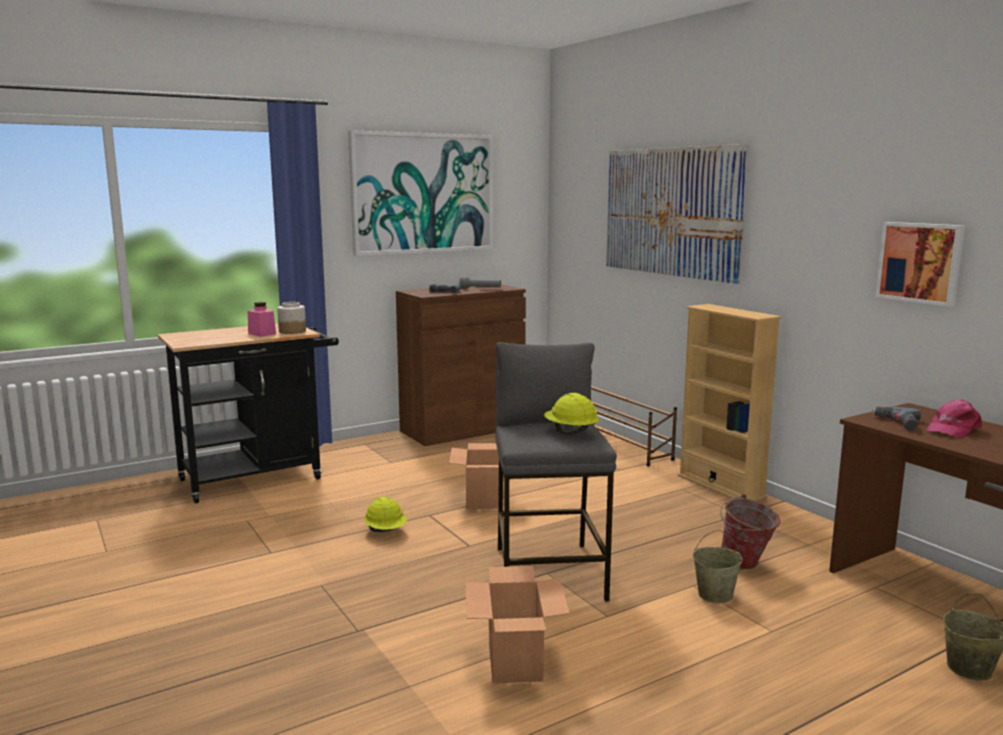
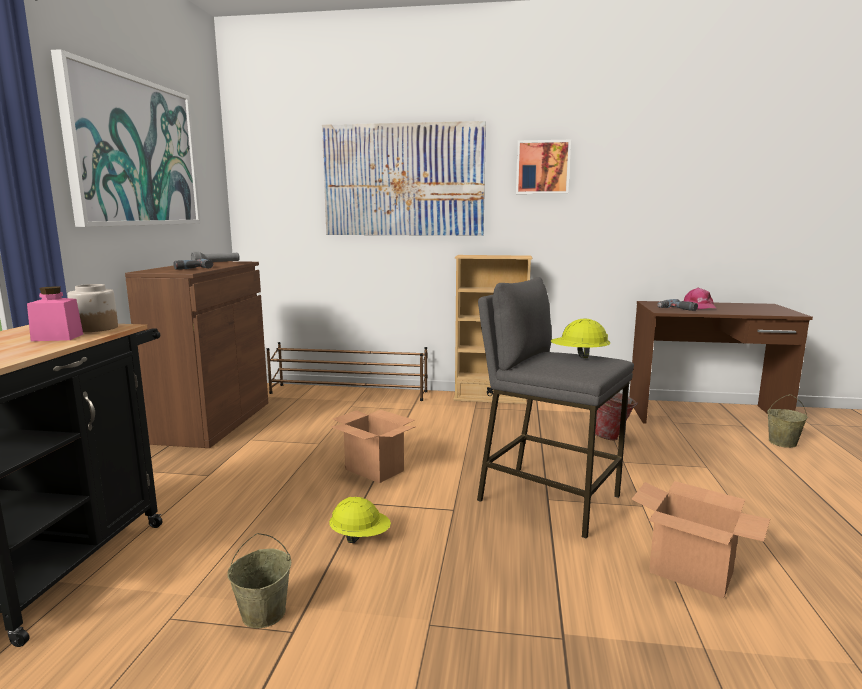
camera: 50 degrees left, 0 degrees up
(715, 594) = (643, 461): beige bucket -> beige bucket (264, 613)
(920, 262) = (638, 205): picture -> picture (542, 167)

